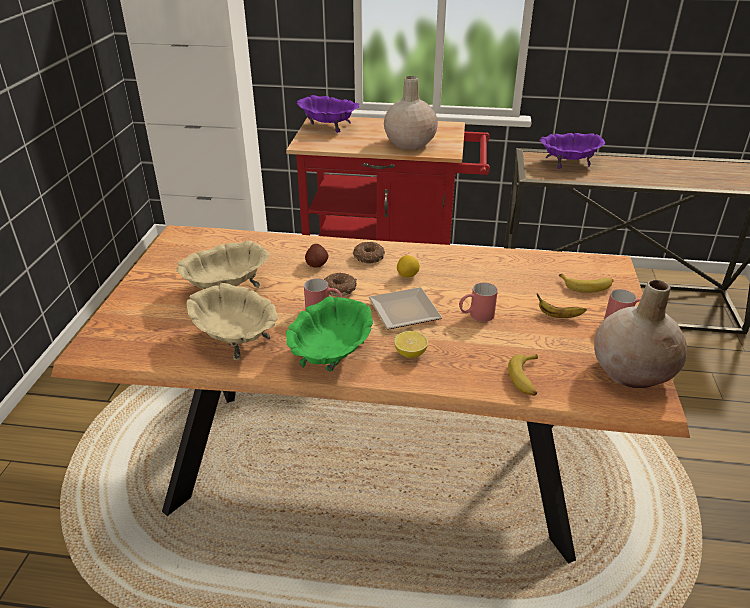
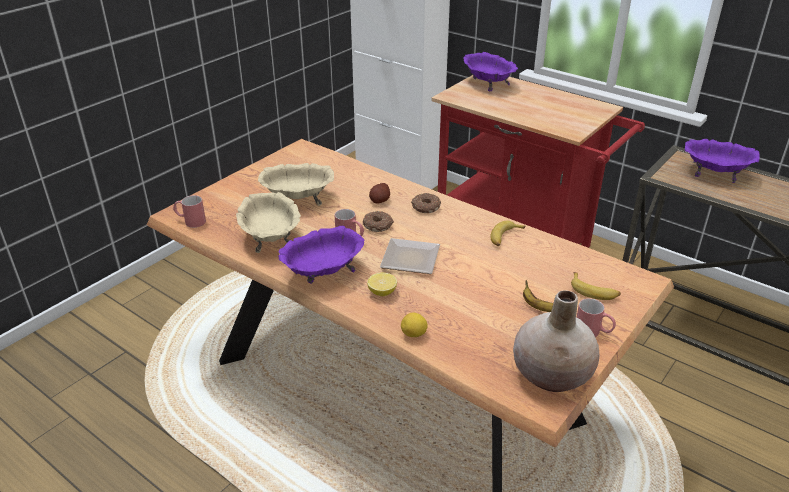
camera: 30 degrees right, 0 degrees up
(331, 356) = (323, 273): green bowl -> purple bowl
(408, 276) = (442, 232): lemon -> lemon (414, 334)
(409, 144) = (544, 116): beige vase -> none
(476, 316) = (465, 282): red mug -> red mug (190, 221)
(526, 379) = (453, 345): banana -> banana (505, 237)

